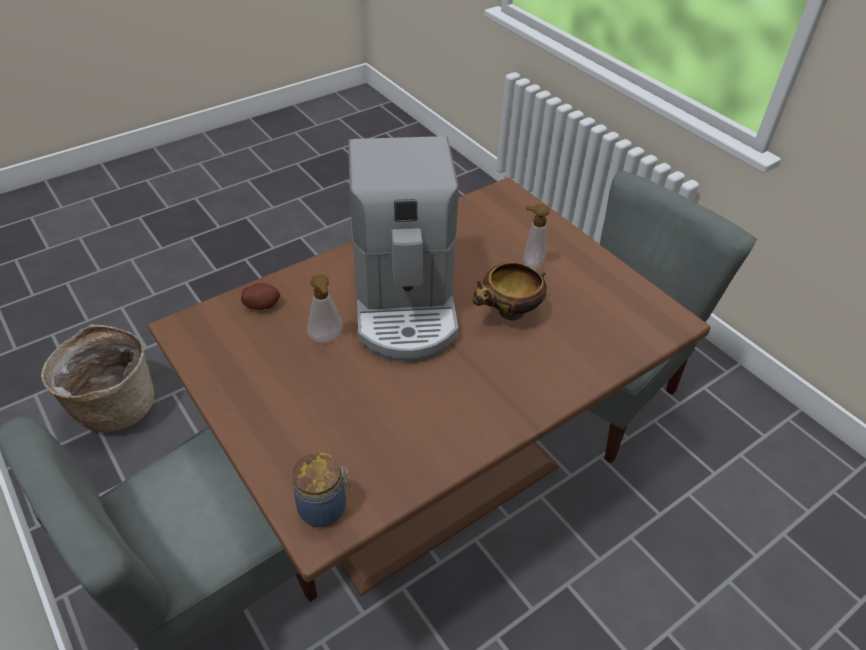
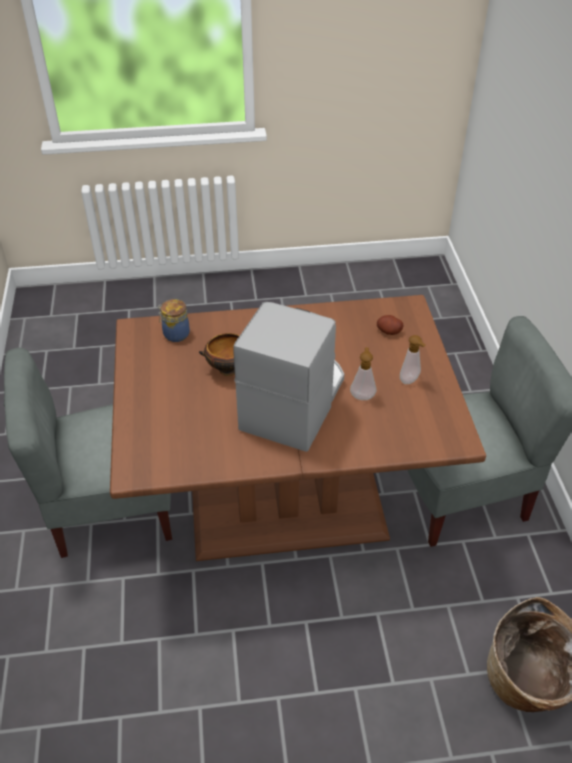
camera: 150 degrees left, 0 degrees up
(262, 305) = (397, 438): potato -> potato (389, 331)
(324, 508) = (404, 312): jar -> jar (175, 334)
(530, 264) = (182, 397): soap dispenser -> soap dispenser (410, 381)

